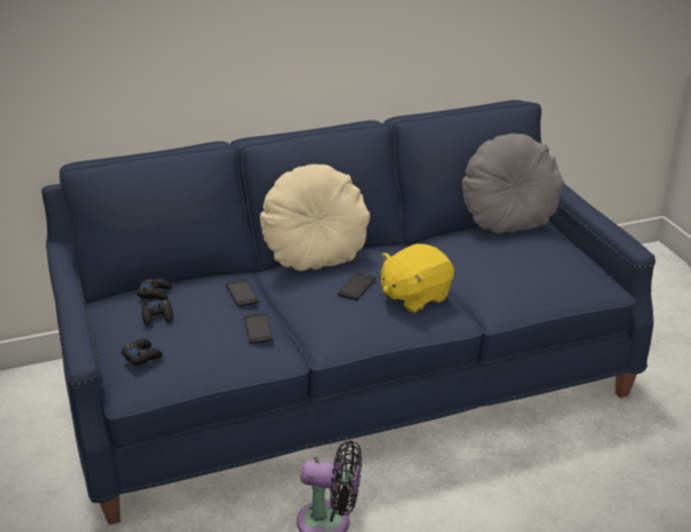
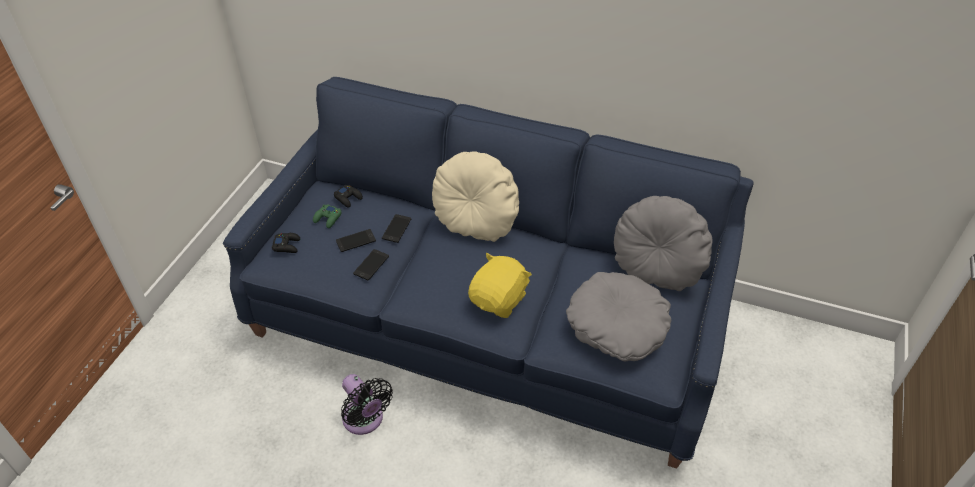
camera: 40 degrees right, 15 degrees up
(158, 316) = (328, 218): black game controller -> green game controller
(356, 287) = (469, 267): phone -> phone (356, 241)
(414, 297) = (499, 300): yellow plush toy -> yellow plush toy turned 120 degrees clockwise
(531, 267) = (618, 324): none -> grey pillow

